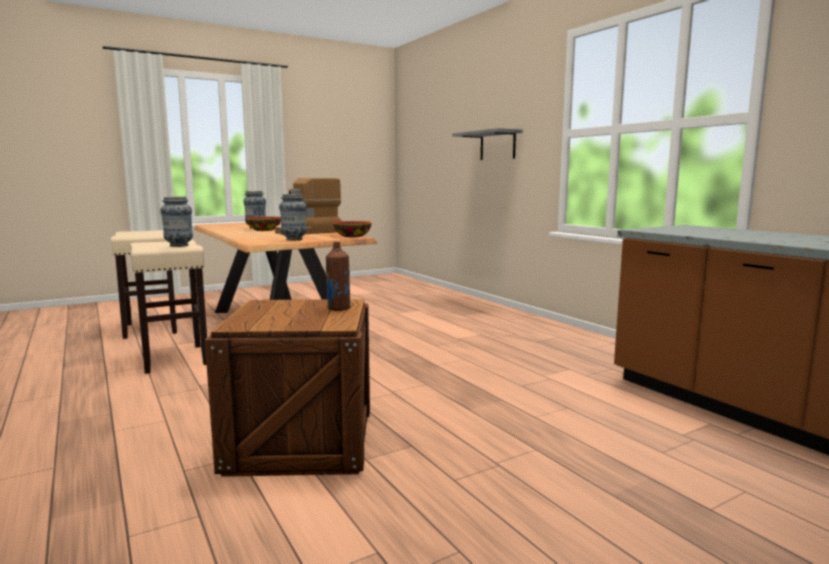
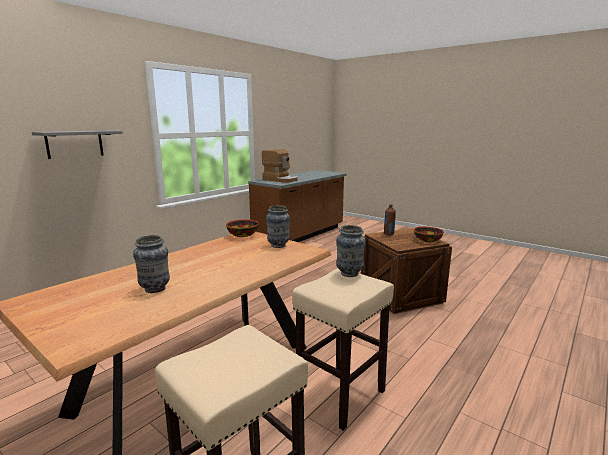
camera: 110 degrees left, 5 degrees up
(264, 230) = (193, 276): bowl -> bowl (427, 240)
(309, 232) = (211, 253): coffee machine -> coffee machine (280, 180)

